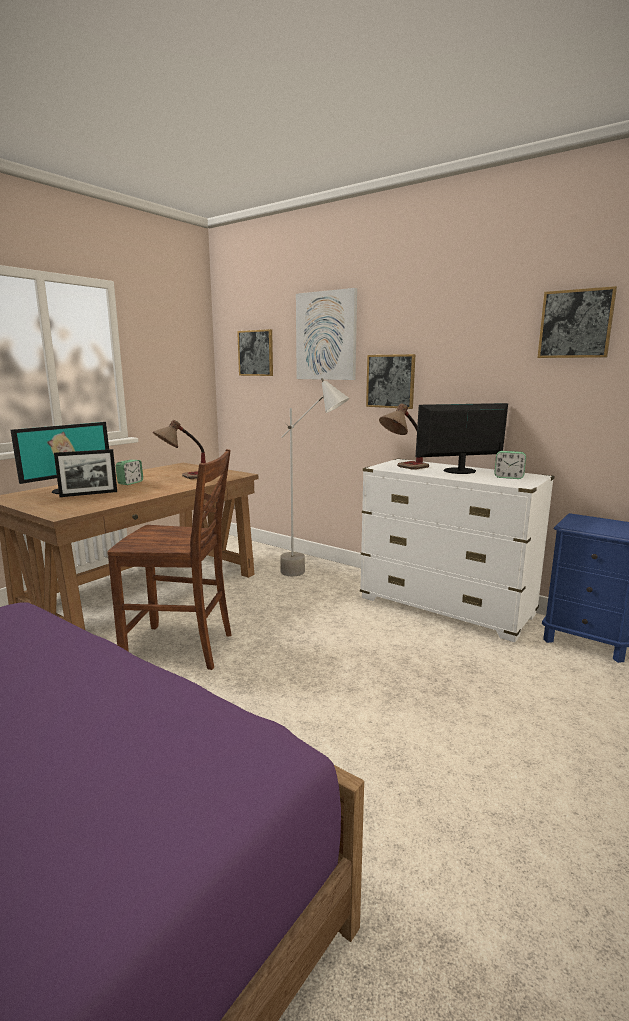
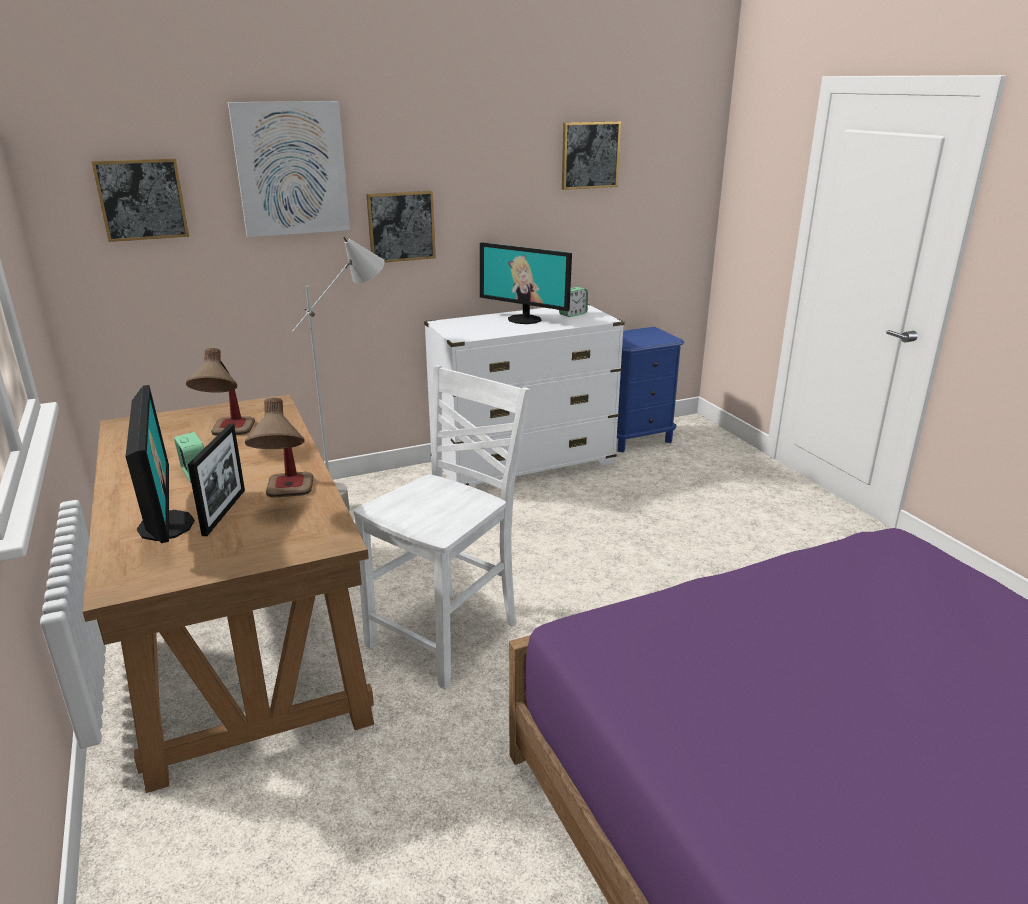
camera: 60 degrees left, 10 degrees up
(181, 649) = (447, 635): brown chair -> white chair
(403, 468) = (481, 332): table lamp -> table lamp (288, 499)
(460, 471) = (525, 319): monitor -> monitor turned 75 degrees counterclockwise

